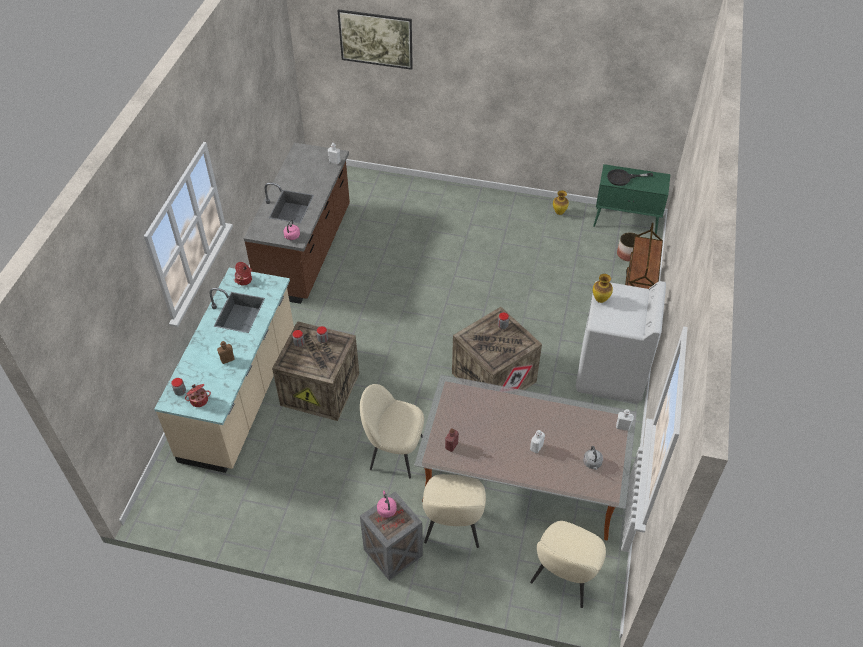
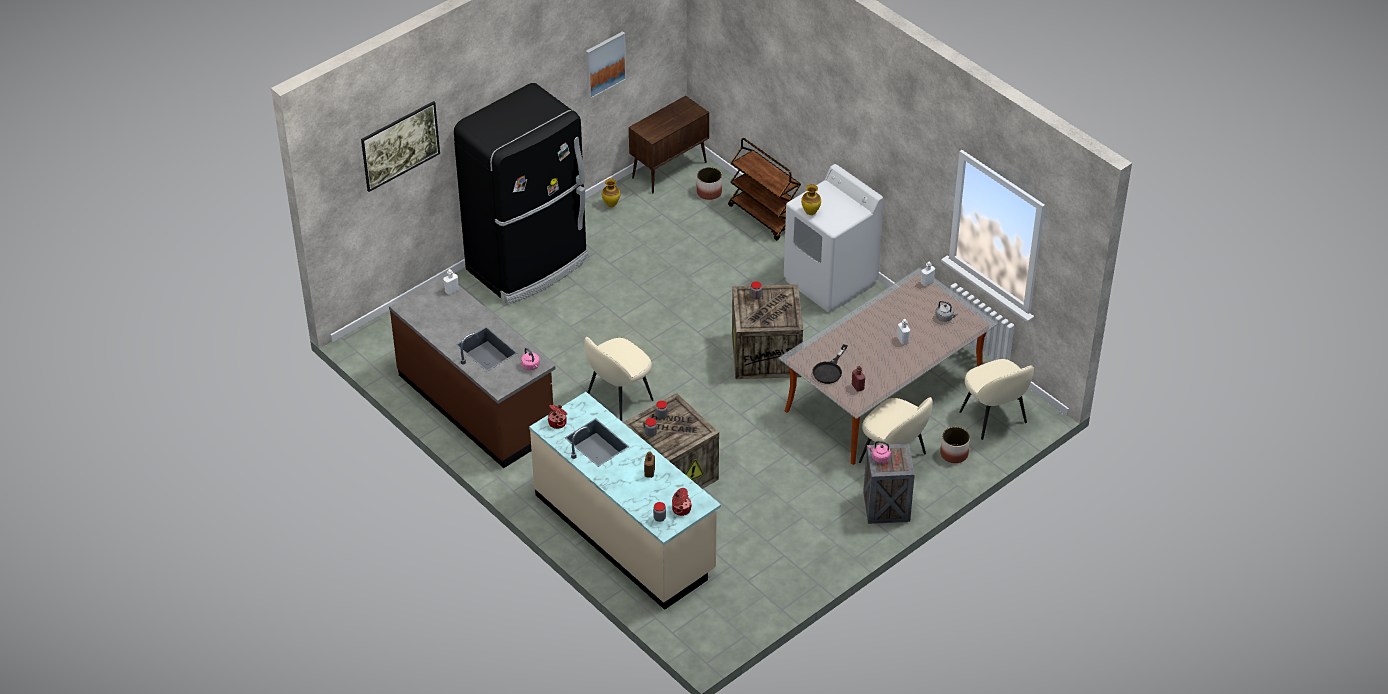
camera: 55 degrees left, 5 degrees down
(394, 452) = (787, 458): beige chair -> beige chair (618, 397)
(460, 205) = (529, 265): none -> black fridge
(494, 570) = (954, 454): none -> planter
(593, 94) = (605, 64): none -> picture
(623, 178) = (660, 125): black frying pan -> black frying pan (829, 370)
(626, 222) = (670, 170): green cabinet -> brown cabinet

